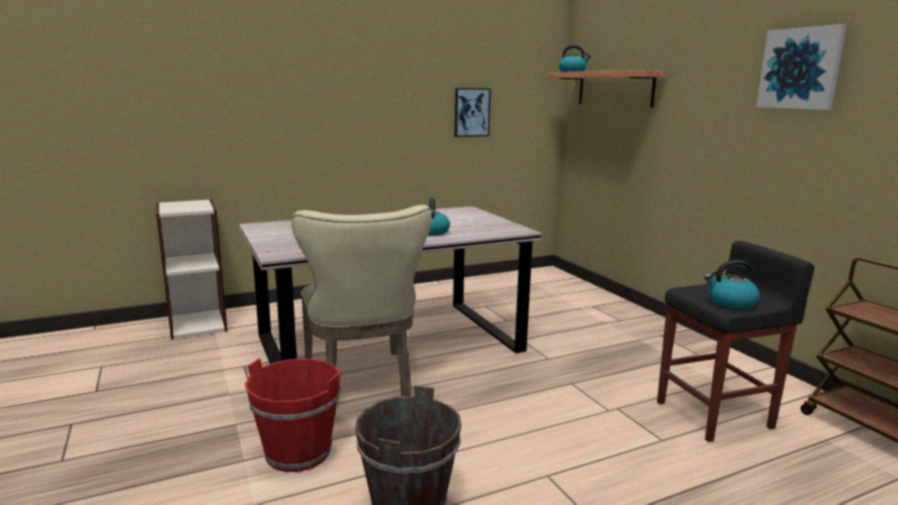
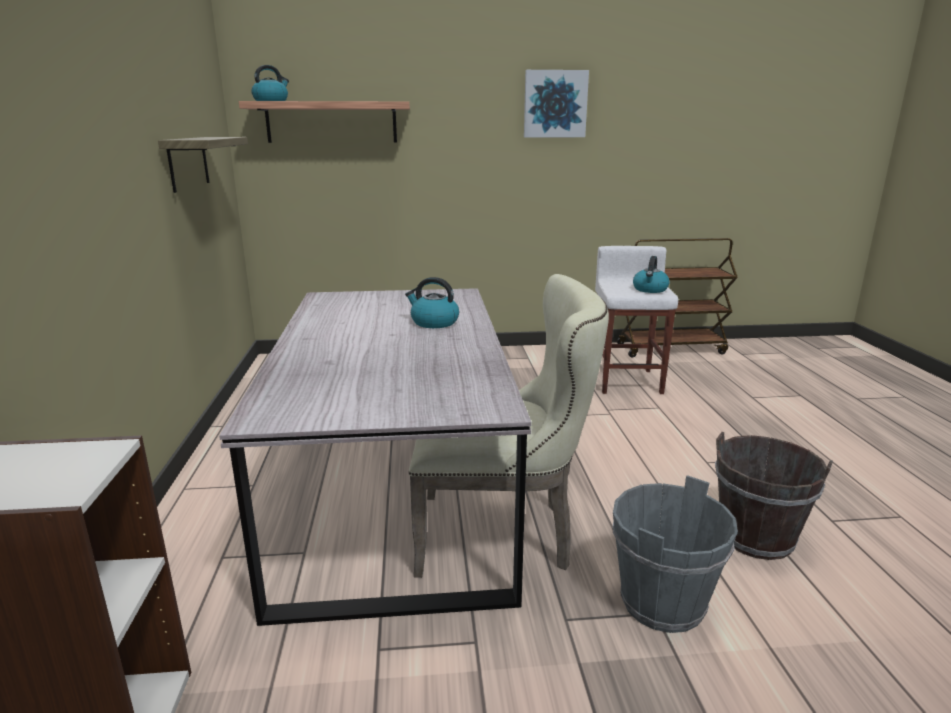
camera: 70 degrees left, 5 degrees up
(298, 452) = (662, 602): red bucket -> grey bucket
(471, 112) = (188, 163): picture -> shelf
(715, 415) = (626, 381): black stool -> white stool

